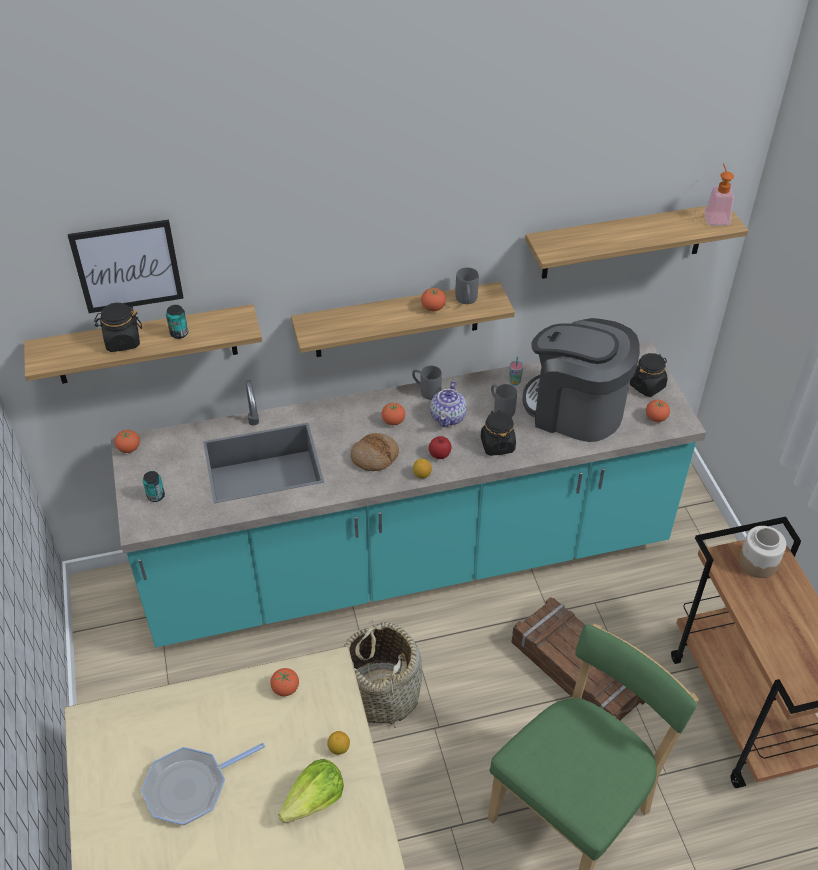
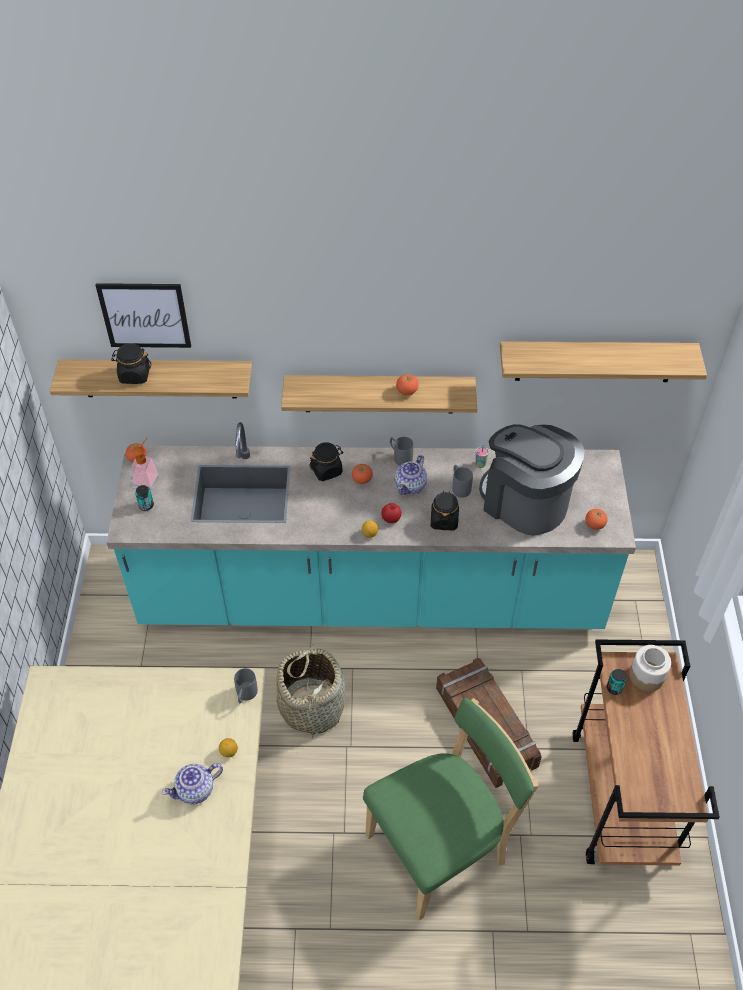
camera: 15 degrees right, 5 degrees up
(179, 333) = (182, 377): can -> can (614, 688)
(191, 787) = (105, 754): frying pan -> none
(285, 689) = (203, 692): tomato -> none
(314, 801) = (196, 790): lettuce -> teapot
(375, 456) = (335, 509): bread -> none
(466, 301) = (438, 390): grey mug -> grey mug (245, 696)
(647, 386) = (598, 492): black jar -> black jar (327, 470)
(715, 216) = (682, 355): soap dispenser -> soap dispenser (148, 476)

